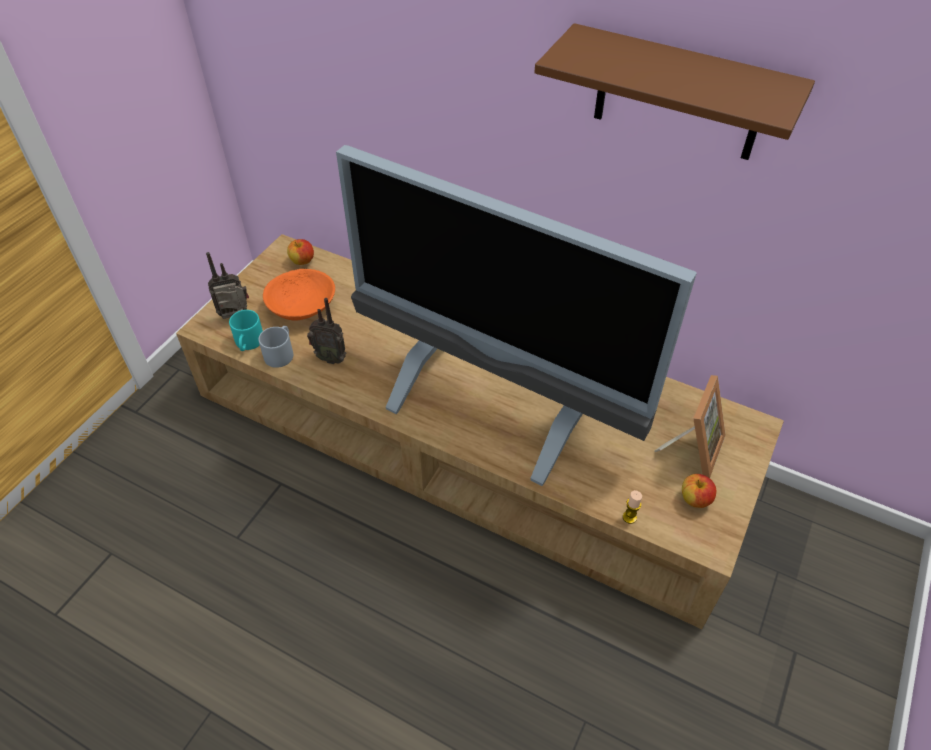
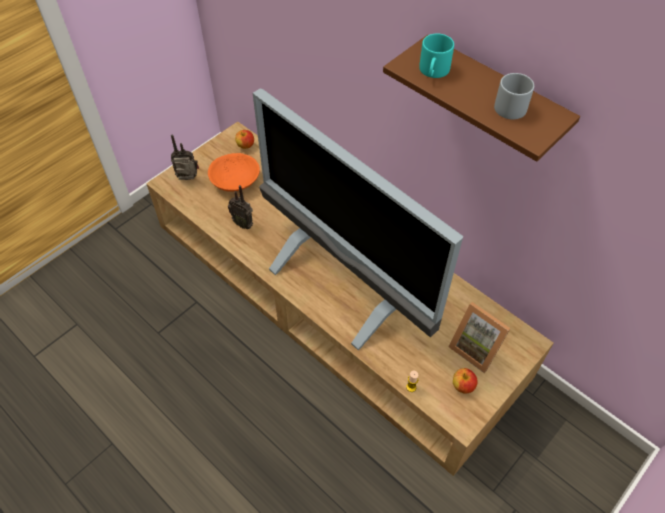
camera: 15 degrees right, 5 degrees up
(249, 343) = (192, 201): turquoise mug -> turquoise mug (433, 72)
(280, 352) = (210, 212): grey mug -> grey mug (512, 104)
(692, 448) = (476, 348): picture frame -> picture frame turned 90 degrees clockwise

